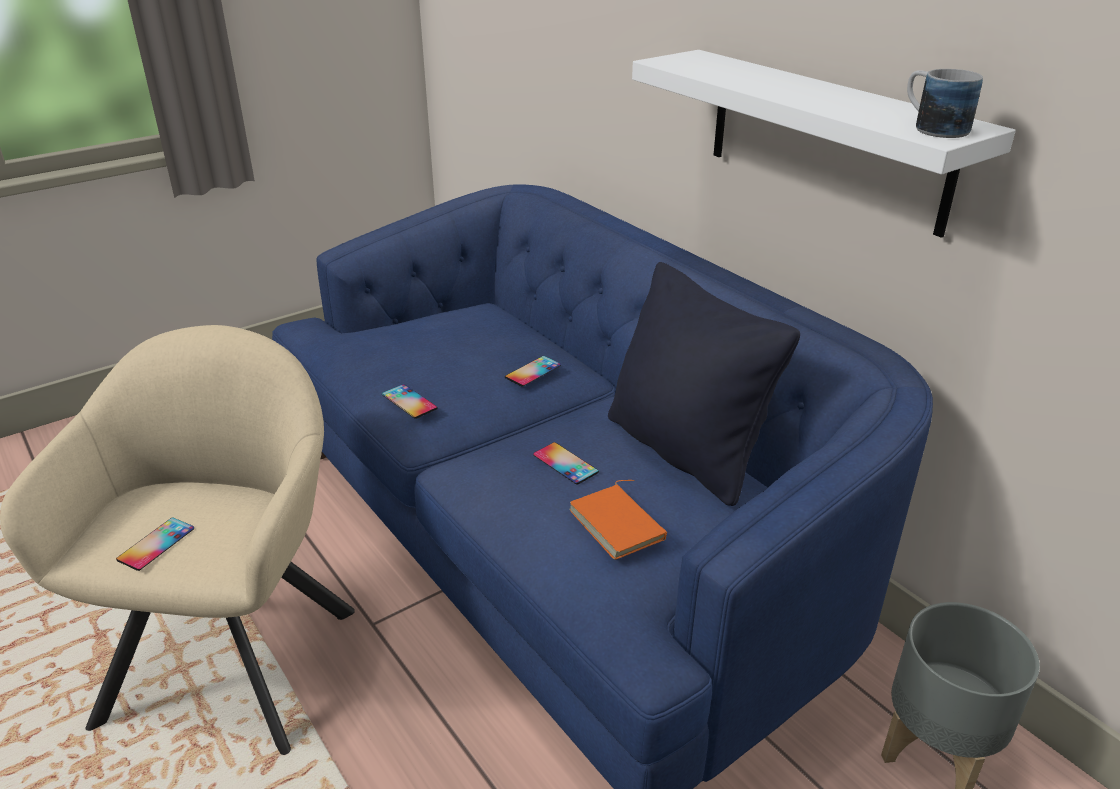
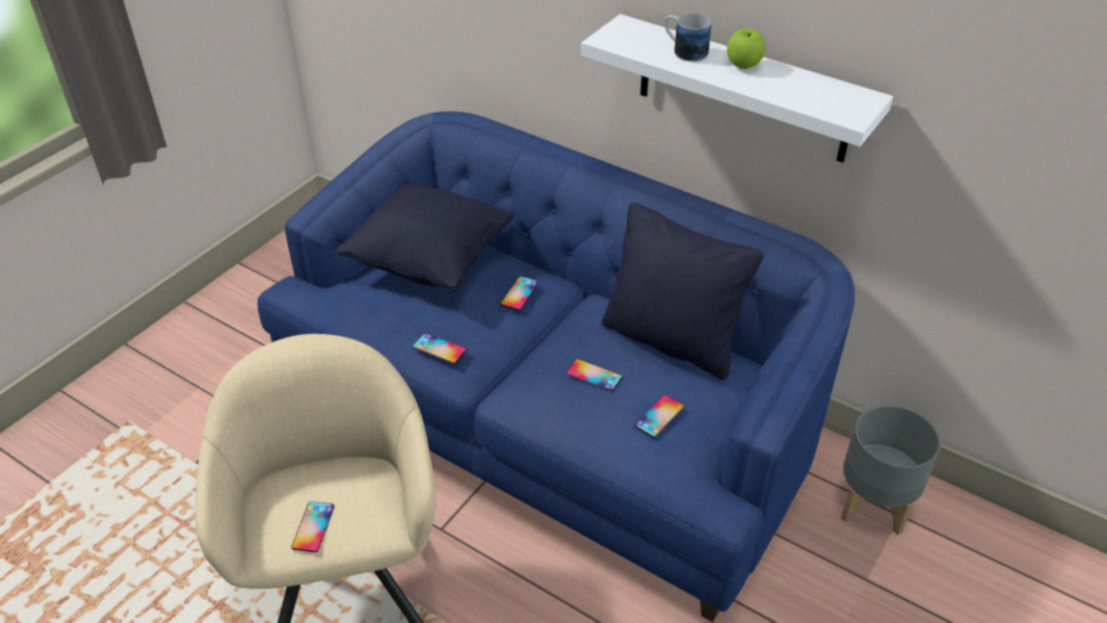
camera: 20 degrees left, 10 degrees up
(457, 327) = (430, 262): none -> black pillow
(620, 524) = (659, 416): orange book -> phone
(818, 90) = (743, 65): none -> apple
(932, 127) = (842, 105): mug -> mug (684, 51)

